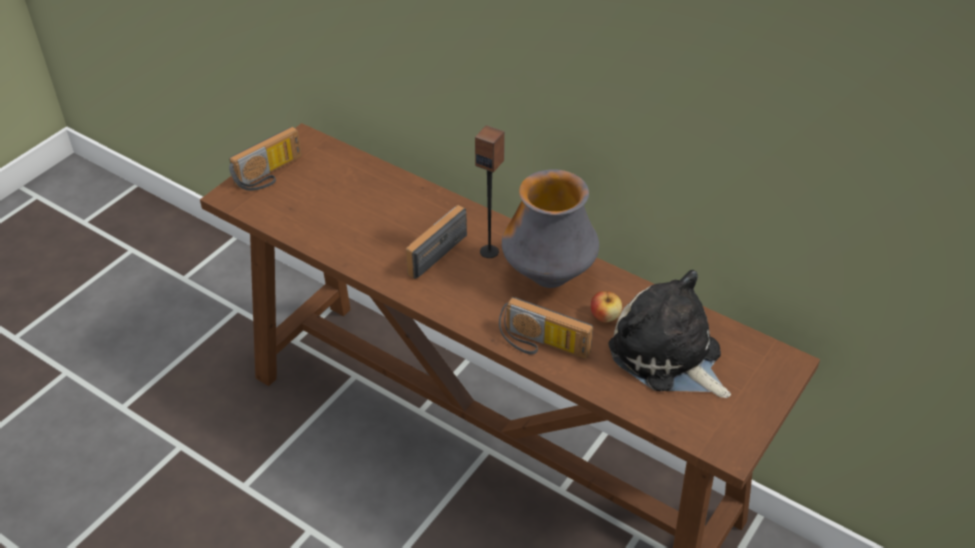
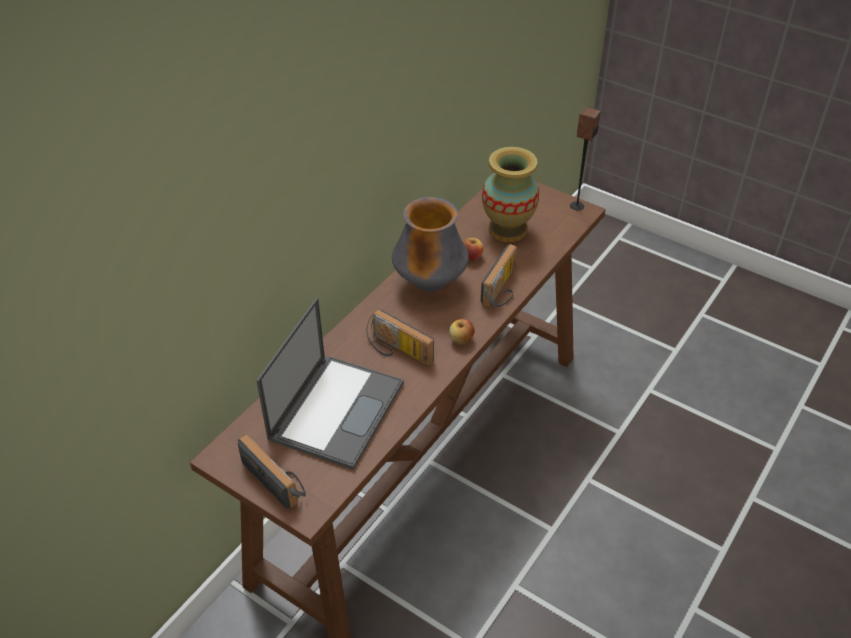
camera: 90 degrees left, 0 degrees up
(351, 208) = (337, 409): none -> laptop
(449, 303) = (461, 340): none -> apple
(489, 251) = (400, 316): speaker -> speaker (576, 206)
(668, 356) = (508, 230): plush toy -> vase

